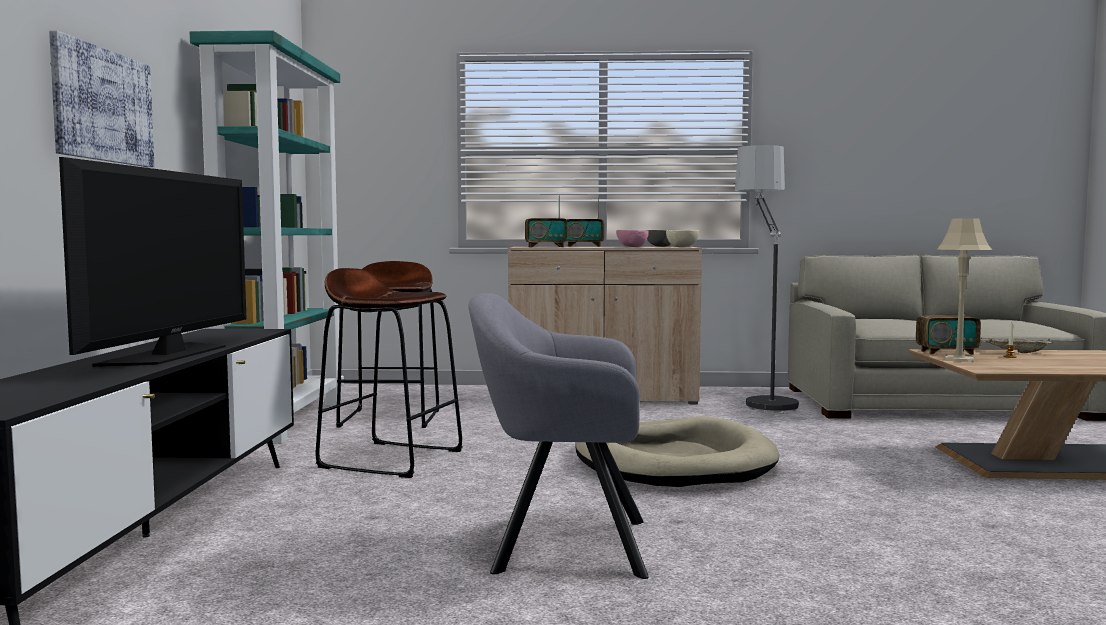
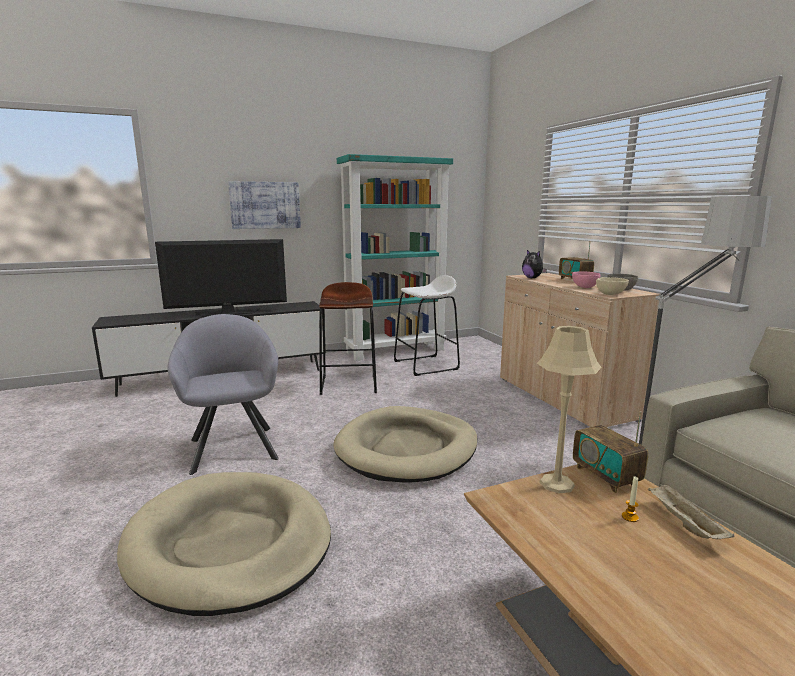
camera: 65 degrees right, 10 degrees up
(391, 418) = (426, 365): brown stool -> white stool
(546, 247) = (532, 278): radio -> plush toy
(874, 560) = (230, 544): none -> beige dog bed

